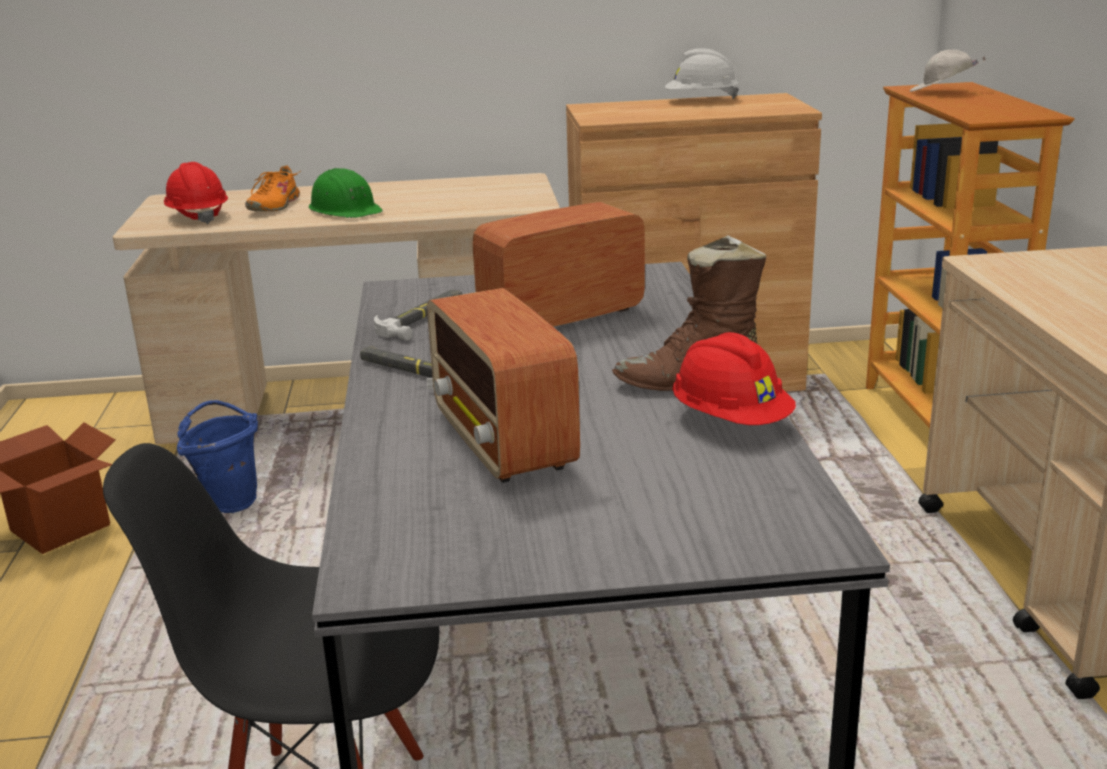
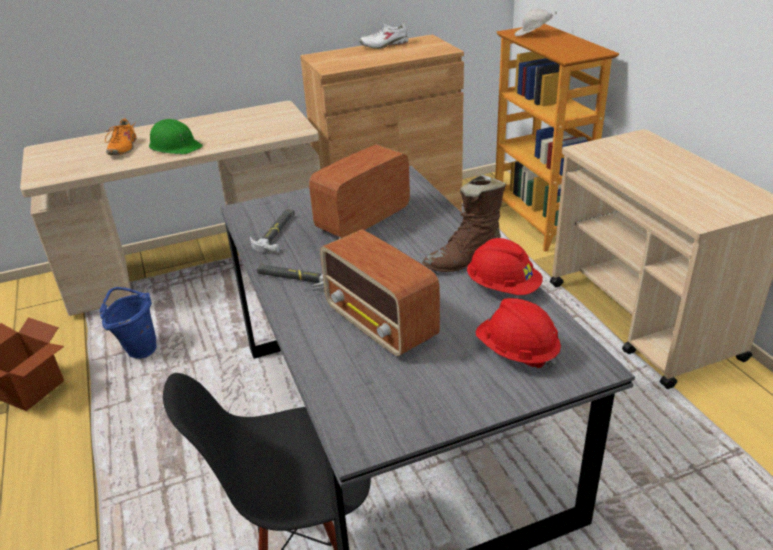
camera: 15 degrees left, 10 degrees up
(197, 216) = (73, 163): red hard hat -> red hard hat (516, 352)
(701, 100) = (384, 45): white hard hat -> white shoe

